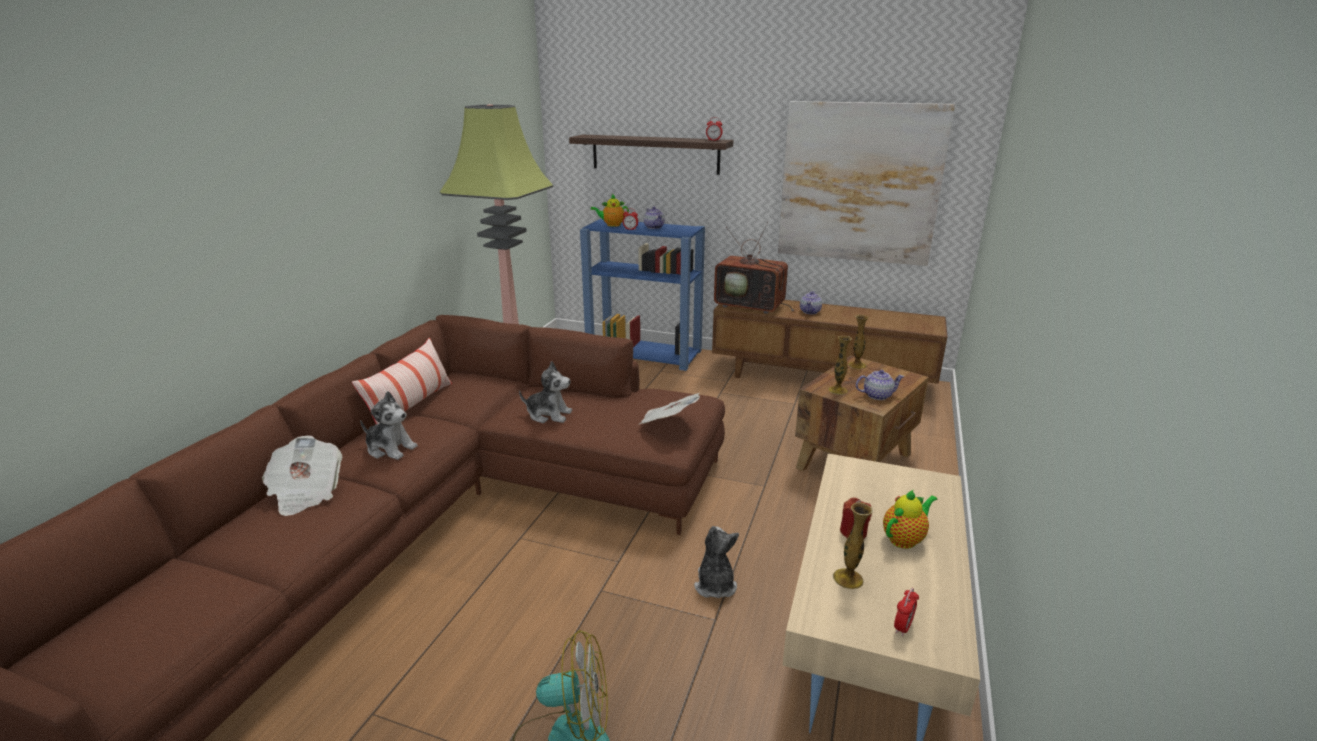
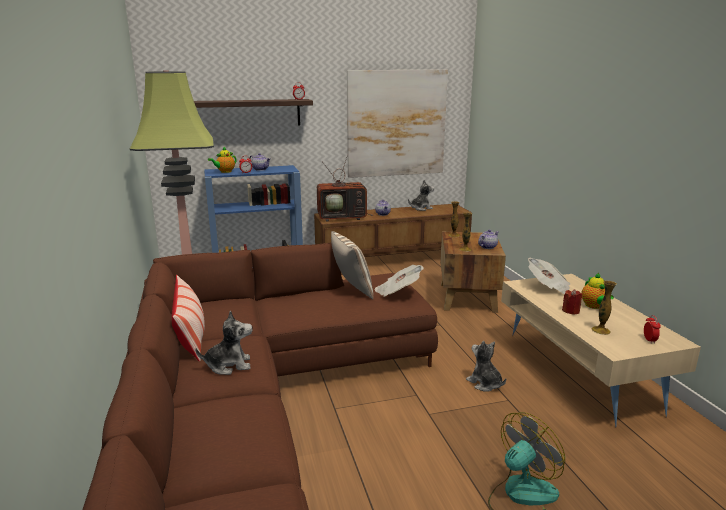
camera: 35 degrees left, 5 degrees down
(306, 492) = (211, 415): newspaper -> newspaper (548, 287)
(549, 415) = (311, 310): plush toy -> plush toy (421, 208)
(623, 404) = (351, 290): none -> pillow
(904, 539) = (594, 306): teapot -> teapot turned 150 degrees clockwise

